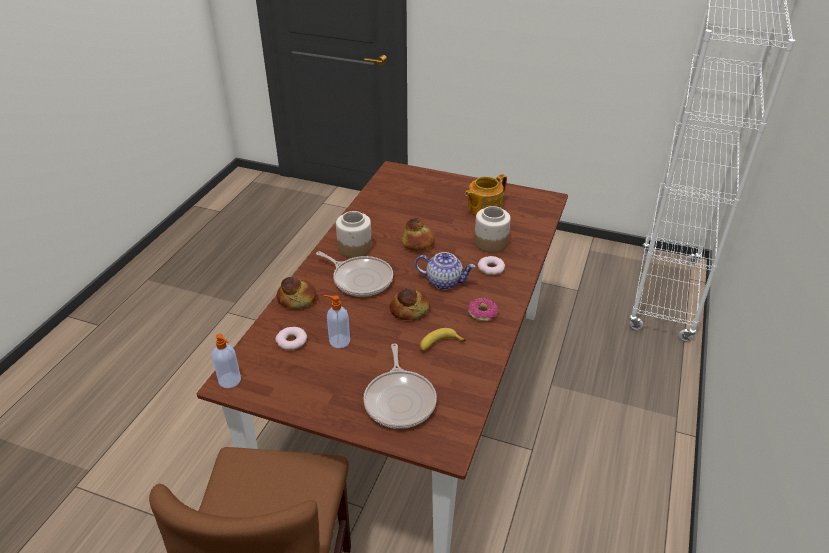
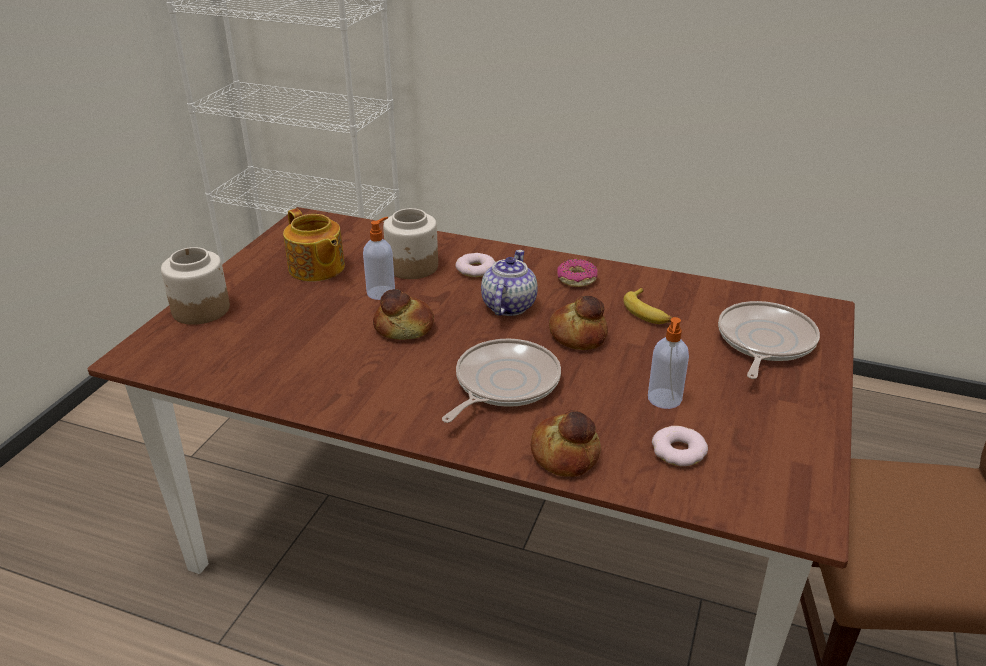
camera: 90 degrees left, 5 degrees down
(230, 380) = (799, 516): soap dispenser -> soap dispenser (382, 292)
(355, 248) = (408, 393): jar -> jar (201, 309)
(400, 400) = (764, 342): frying pan -> frying pan turned 60 degrees counterclockwise

